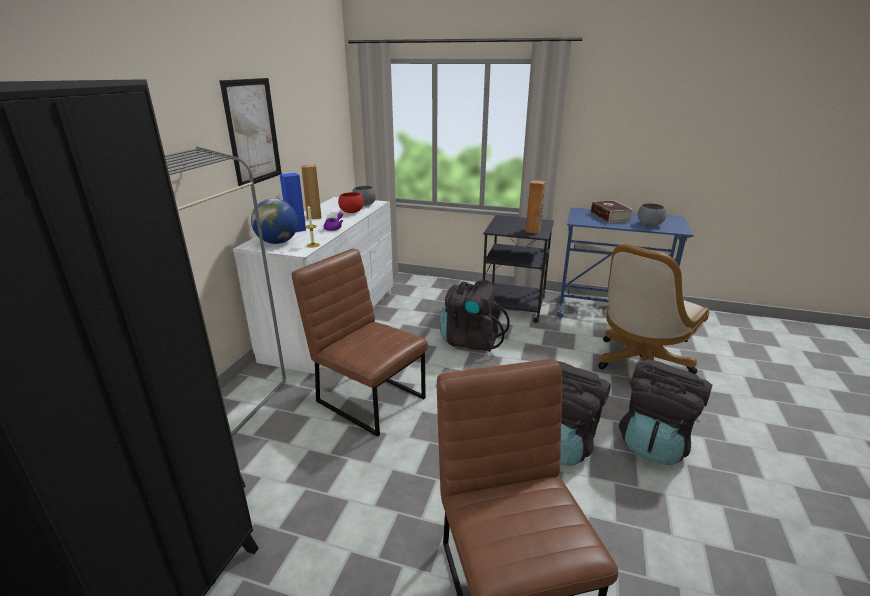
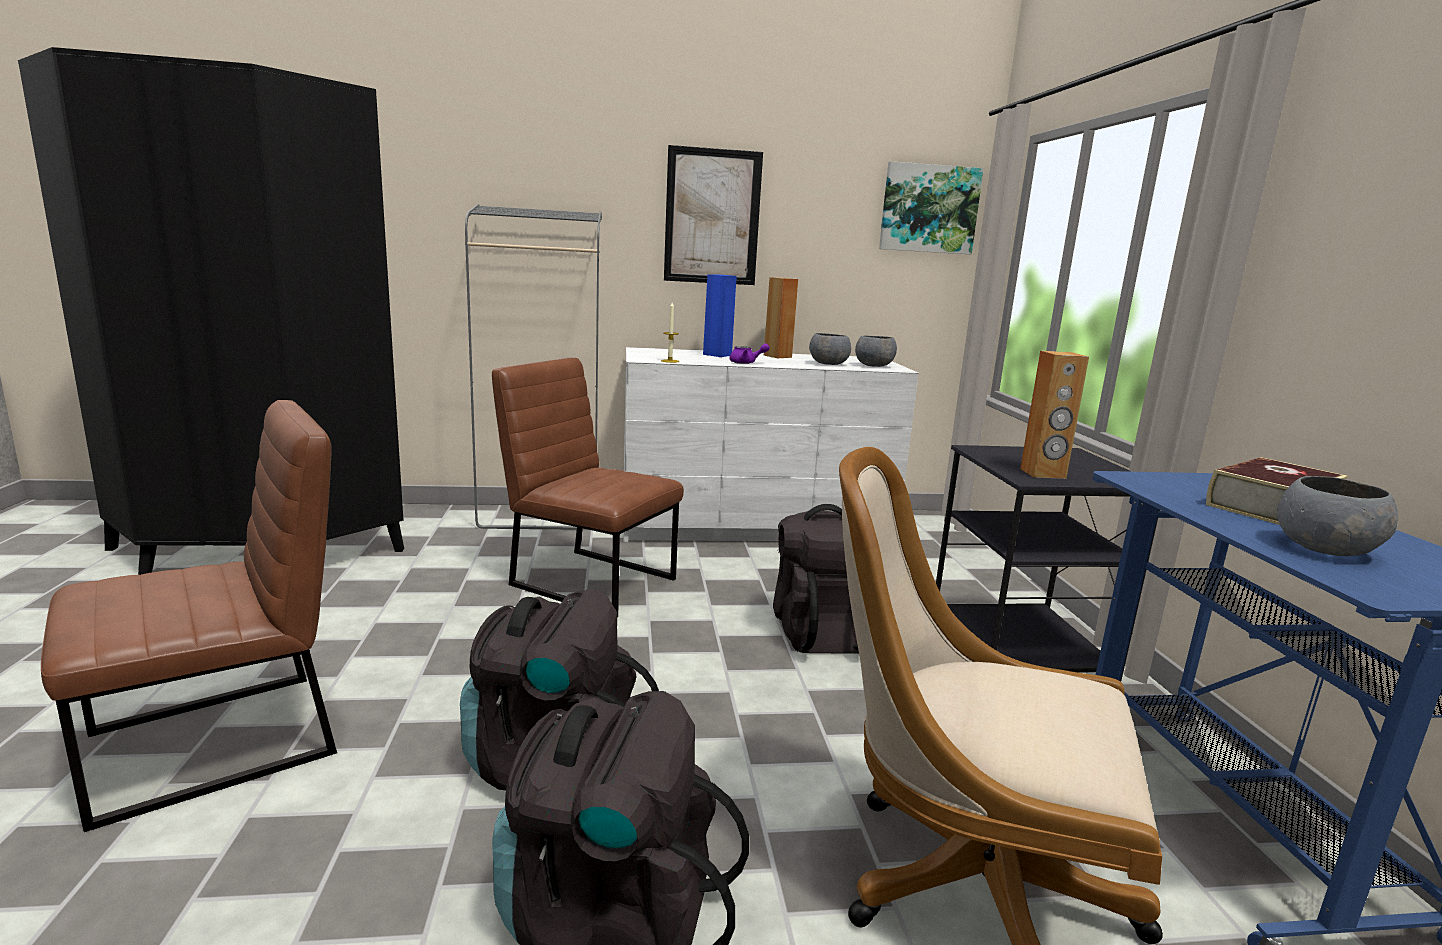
camera: 65 degrees right, 10 degrees down
(278, 242) = (663, 353): globe -> none
(332, 102) = (929, 209): none -> picture
(352, 212) = (829, 364): red bowl -> grey bowl
(369, 398) = (590, 580): brown chair -> brown chair turned 75 degrees counterclockwise

